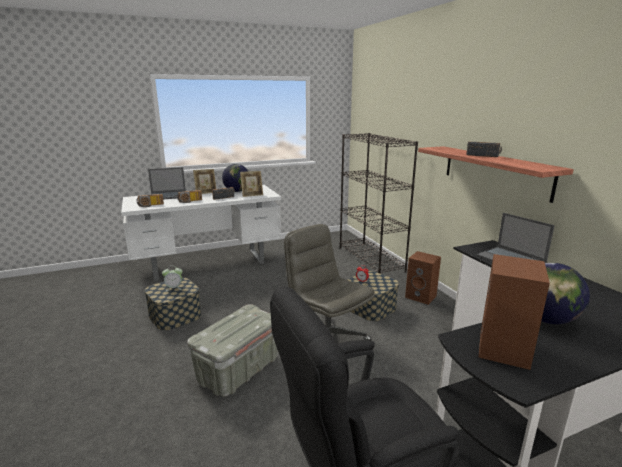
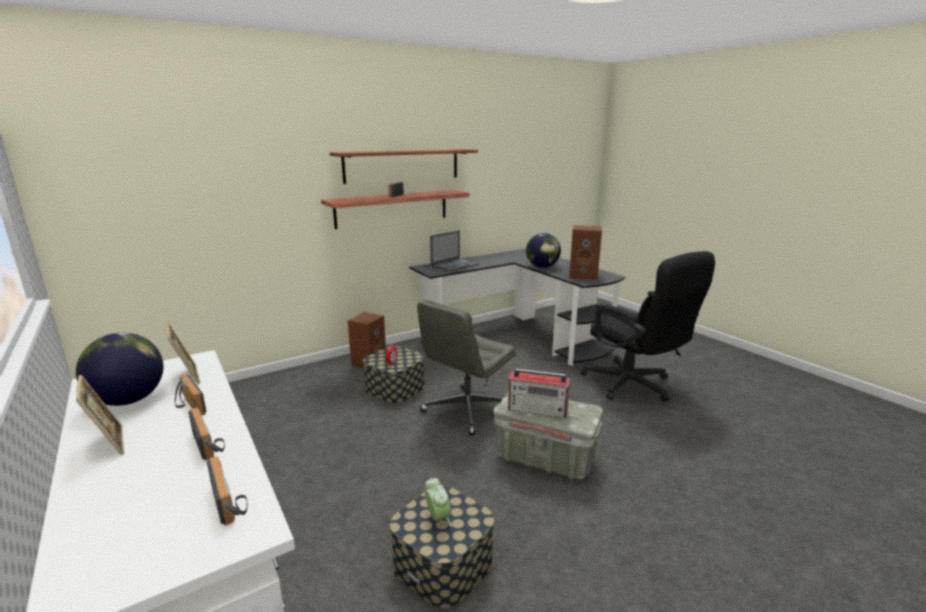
camera: 100 degrees left, 0 degrees up
(169, 196) = (104, 505): laptop -> none
(235, 321) = (538, 409): none -> radio
(371, 259) = (251, 390): black bookcase -> none
(514, 125) = (402, 165): none -> shelf

